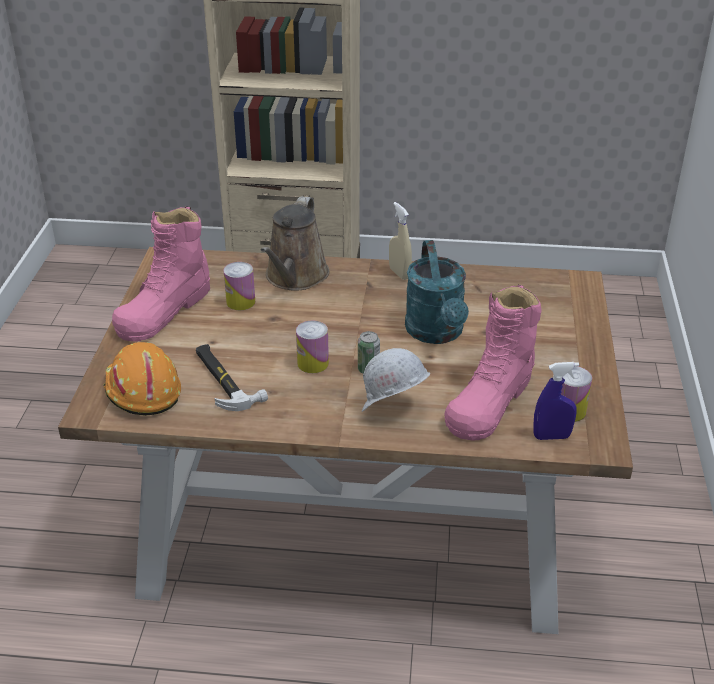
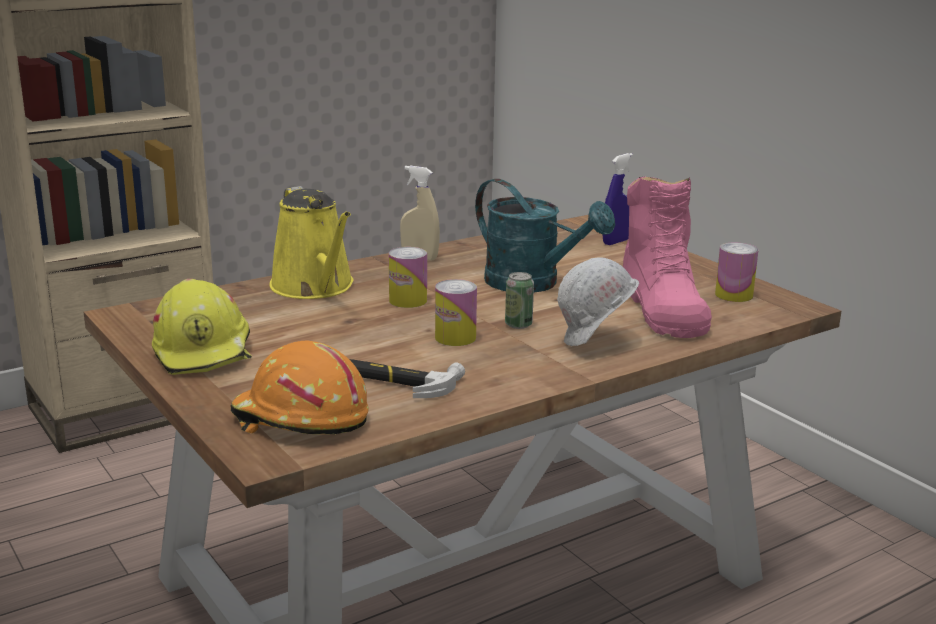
camera: 40 degrees left, 15 degrees down
(165, 310) = (204, 351): pink boot -> yellow hard hat
(240, 302) = (287, 320): can -> can (408, 300)
(295, 277) = (315, 287): brown watering can -> yellow watering can
(551, 436) = (752, 313): blue spray bottle -> blue spray bottle (616, 242)

